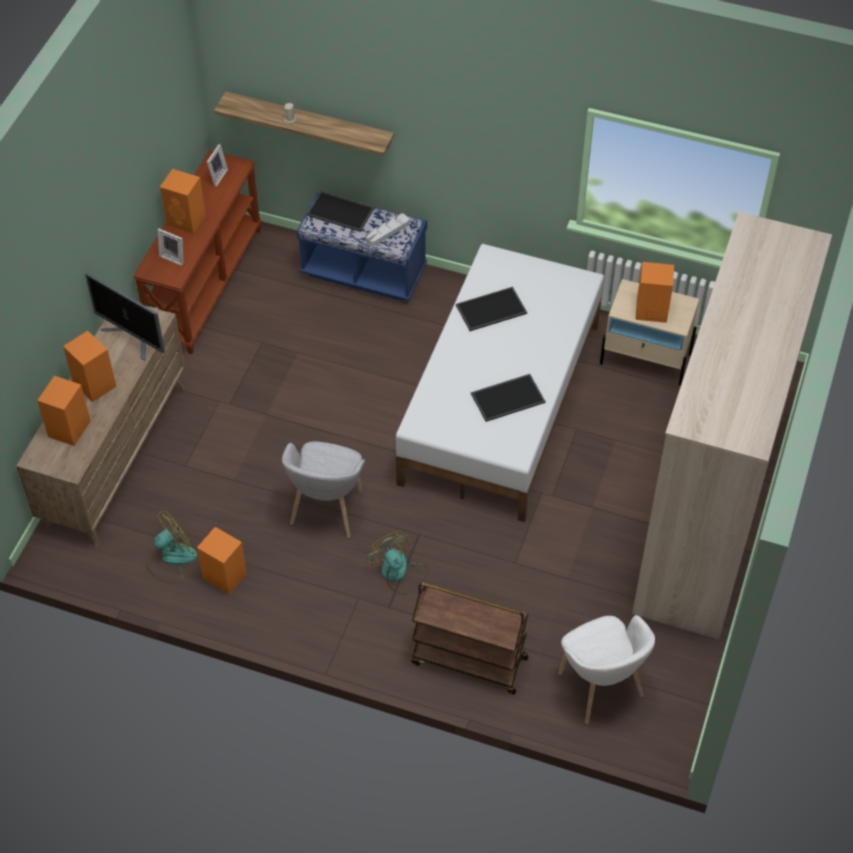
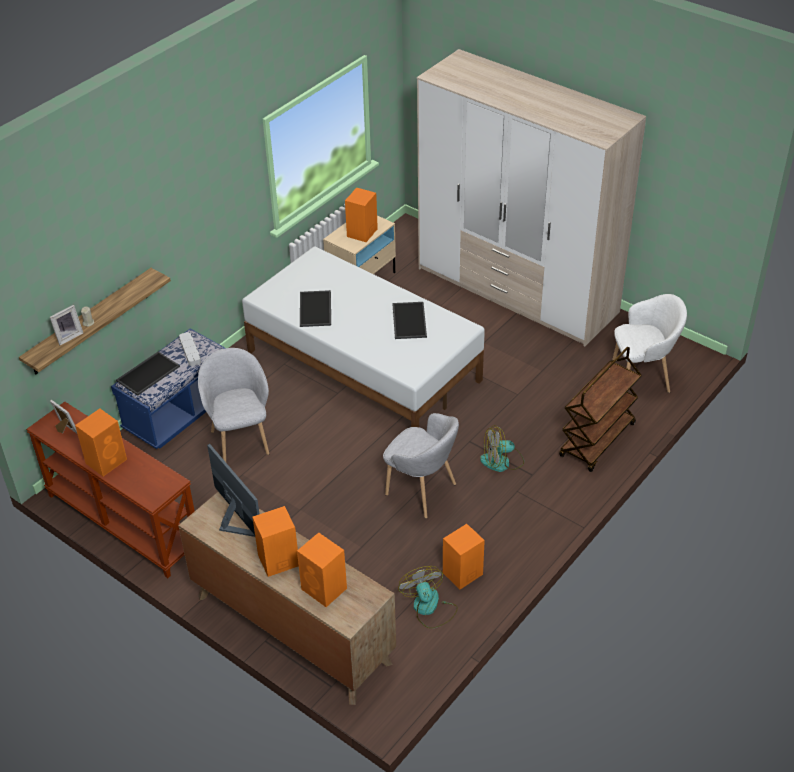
camera: 70 degrees left, 10 degrees down
(133, 338) = (236, 521): monitor -> monitor turned 90 degrees counterclockwise
(174, 257) = (147, 478): picture frame -> picture frame (68, 336)
(344, 335) = (241, 440): none -> grey armchair

